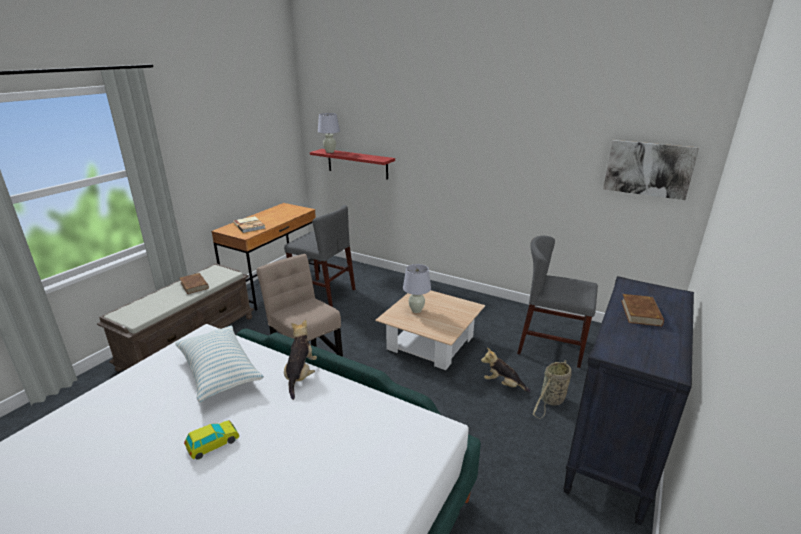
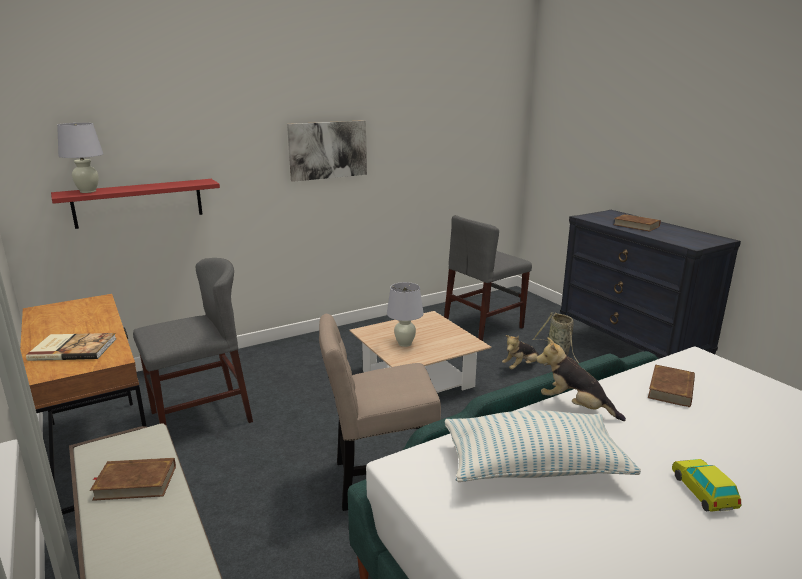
camera: 60 degrees left, 5 degrees down
(359, 417) = (671, 389): none -> brown book
(648, 169) = (485, 134): picture -> picture (327, 150)

